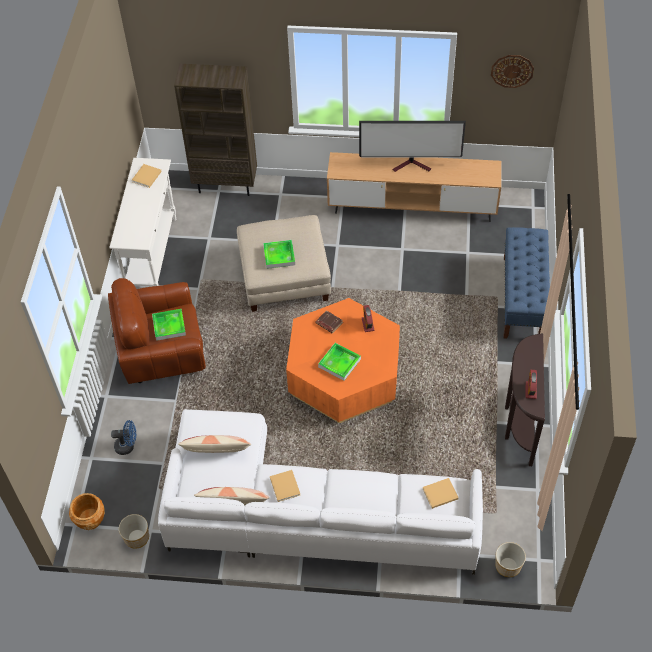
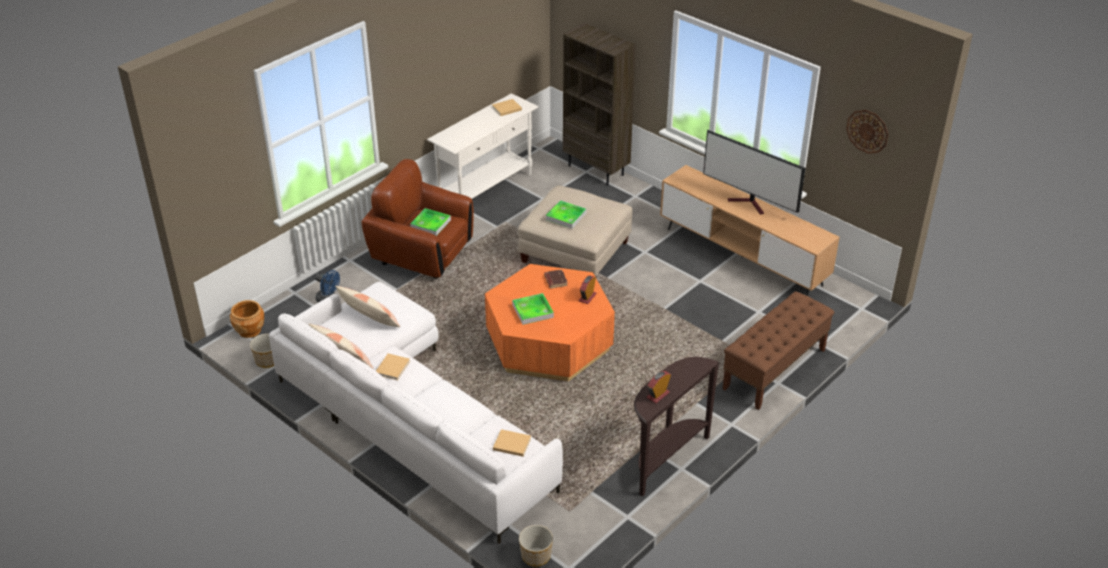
camera: 35 degrees right, 15 degrees down
(522, 298) = (774, 369): blue bench -> brown bench

